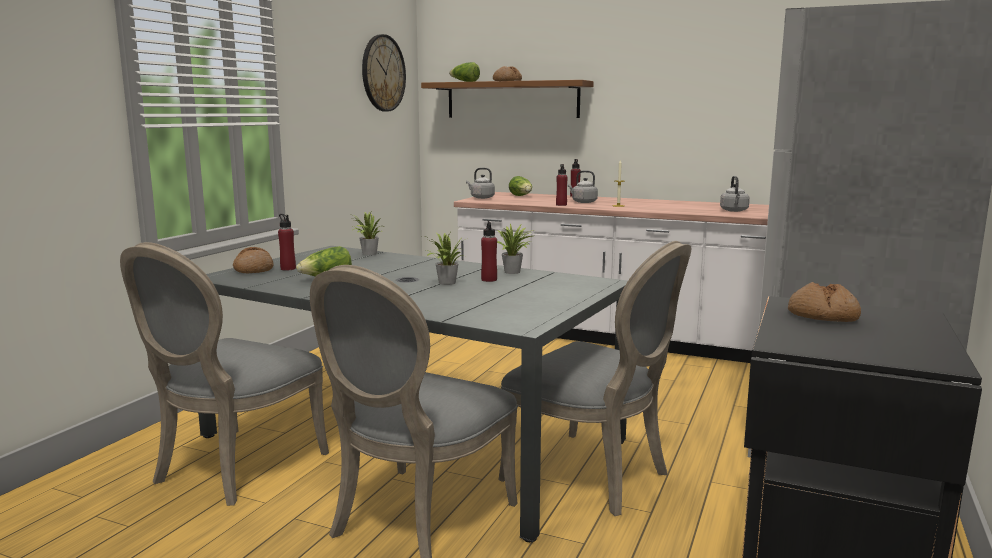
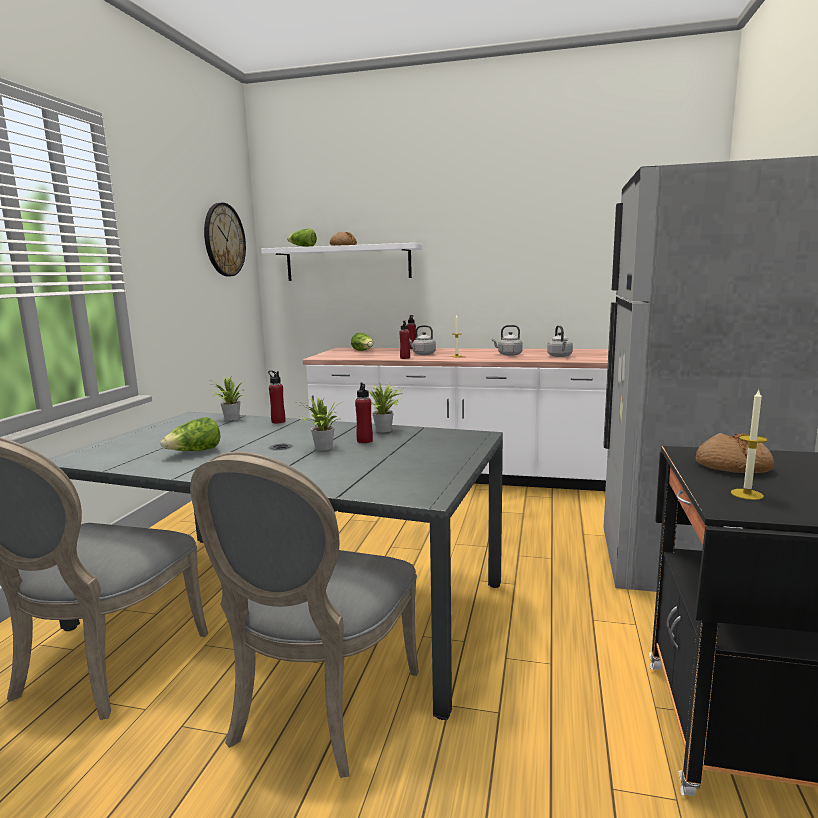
camera: 10 degrees left, 0 degrees up
(253, 269) = (110, 446): bread -> none
(288, 268) = (148, 442): red bottle -> red bottle (278, 421)
(481, 197) = (327, 354): grey kettle -> grey kettle (508, 355)
(512, 100) = (348, 263): brown shelf -> white shelf
(593, 476) = (483, 627): grey chair -> none
(811, 336) = (746, 494): none -> candle

